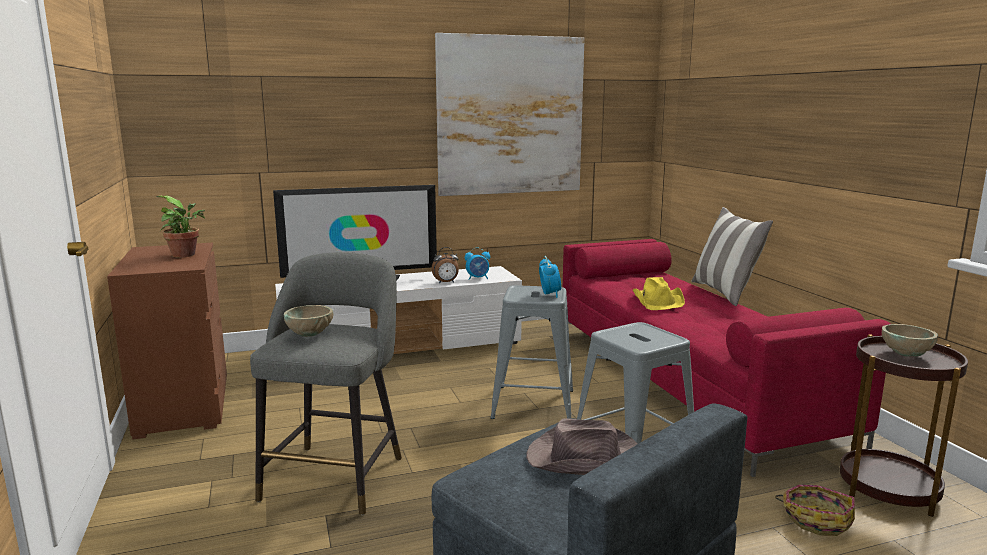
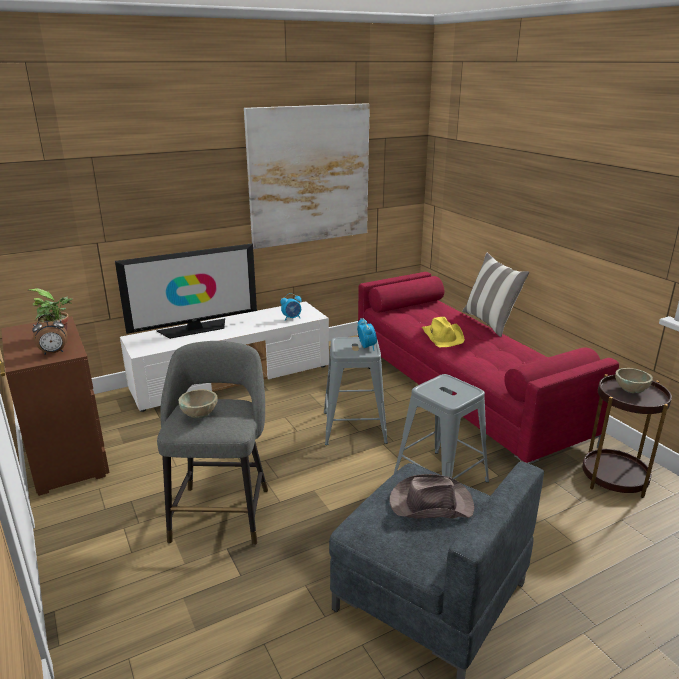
camera: 10 degrees left, 10 degrees up
(446, 282) = (267, 325): alarm clock -> alarm clock (53, 353)
(816, 519) = (571, 508): basket -> none

